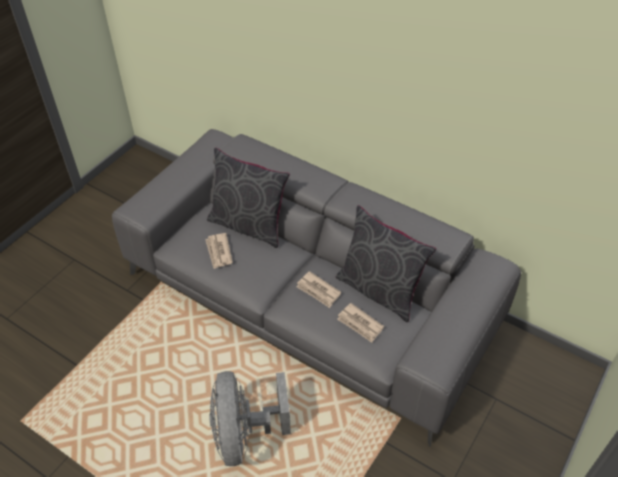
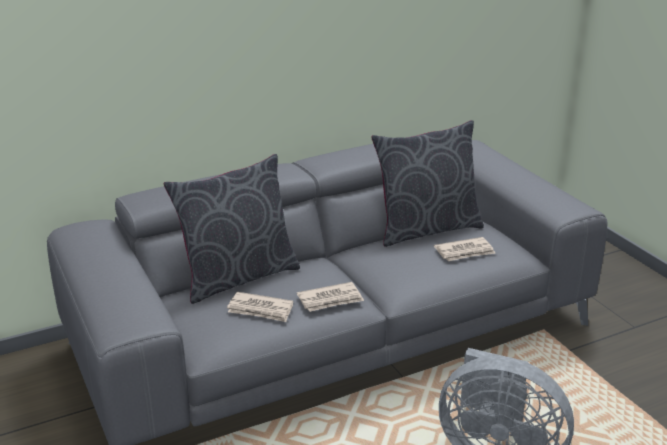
camera: 60 degrees left, 20 degrees down
(318, 291) = (395, 261): newspaper -> newspaper (330, 299)

